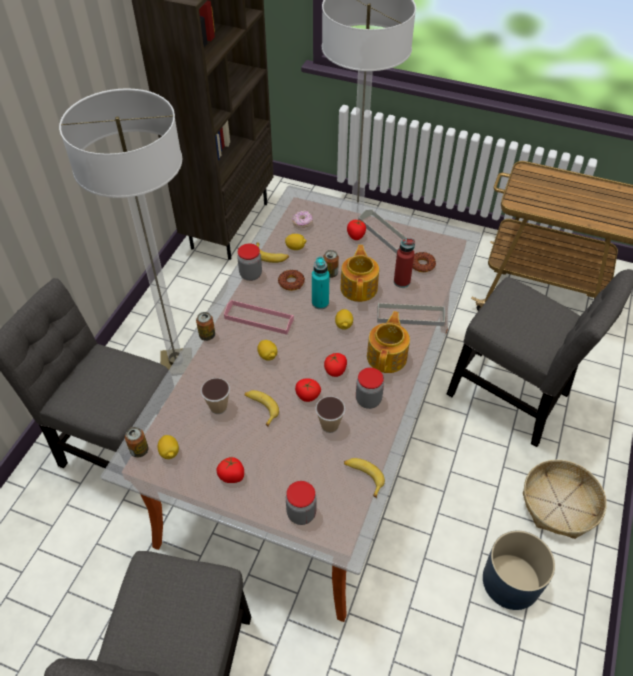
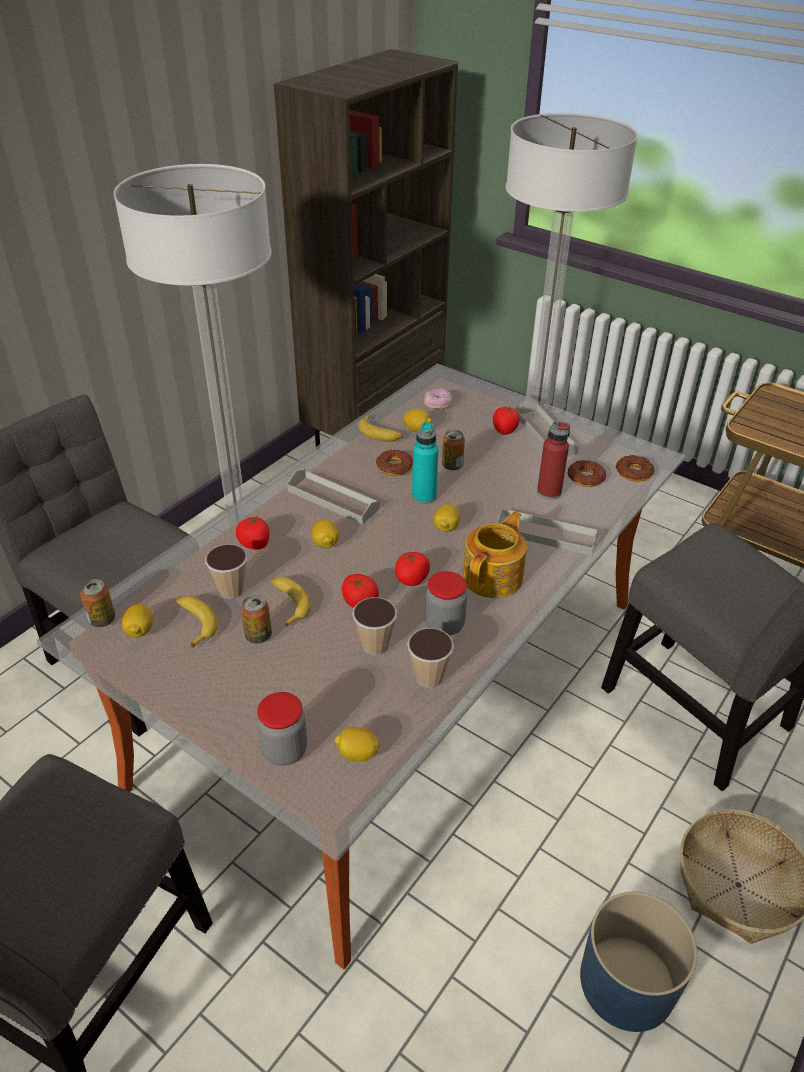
camera: 15 degrees right, 10 degrees down
(207, 335) = (256, 505): can -> can (258, 636)
(232, 476) = (209, 678): tomato -> tomato (255, 544)
(251, 274) = (345, 449): jar -> none
(259, 319) = (333, 499): pink tray -> grey tray
(347, 504) = (357, 754): none -> lemon
(359, 287) = (486, 488): teapot -> none
(363, 477) = (397, 723): banana -> banana (194, 623)
(371, 440) = (429, 677): none -> cup
(452, 254) = (634, 472): none -> donut

